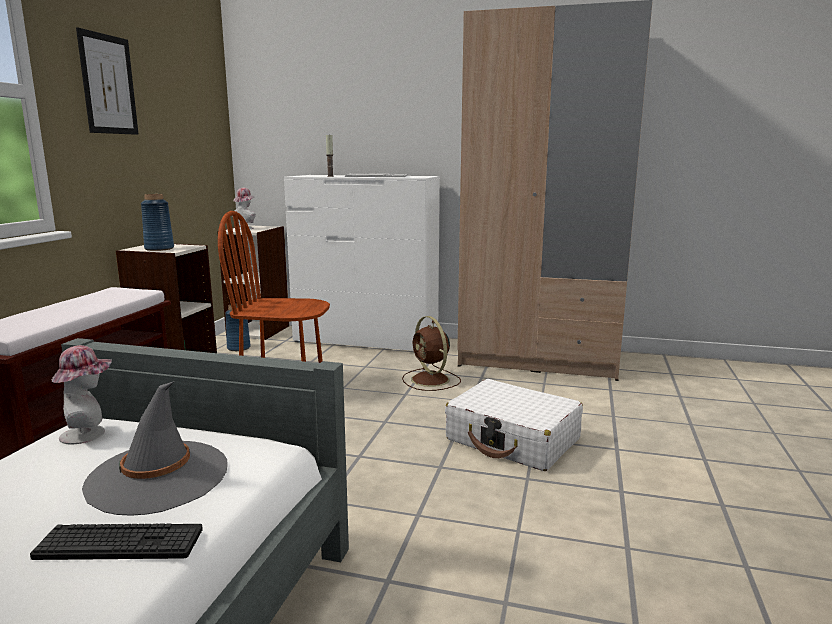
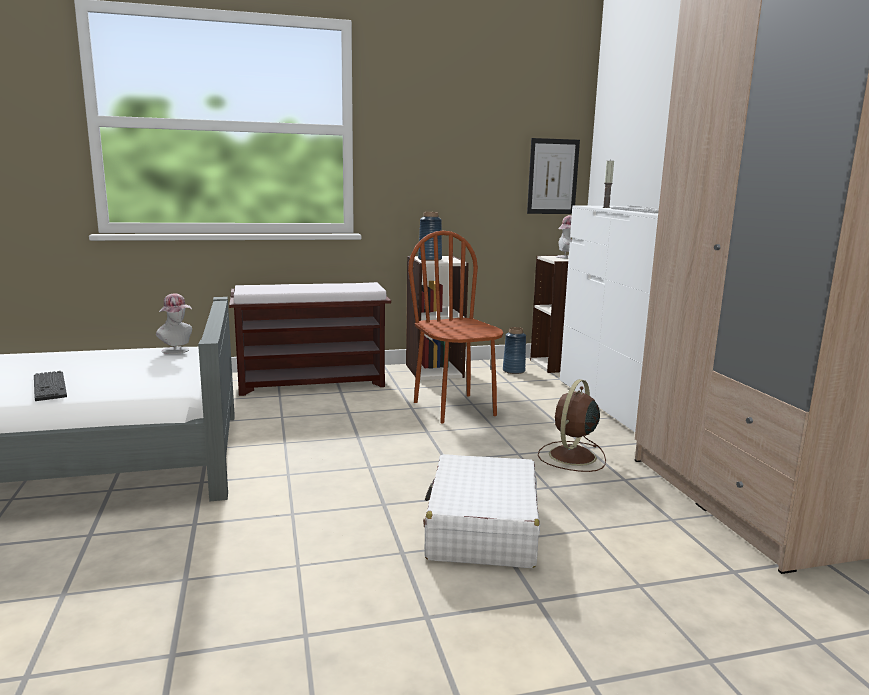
camera: 60 degrees right, 0 degrees up
(108, 84) = (427, 119): picture -> picture (553, 176)
(158, 477) = (126, 375): grey hat -> none

